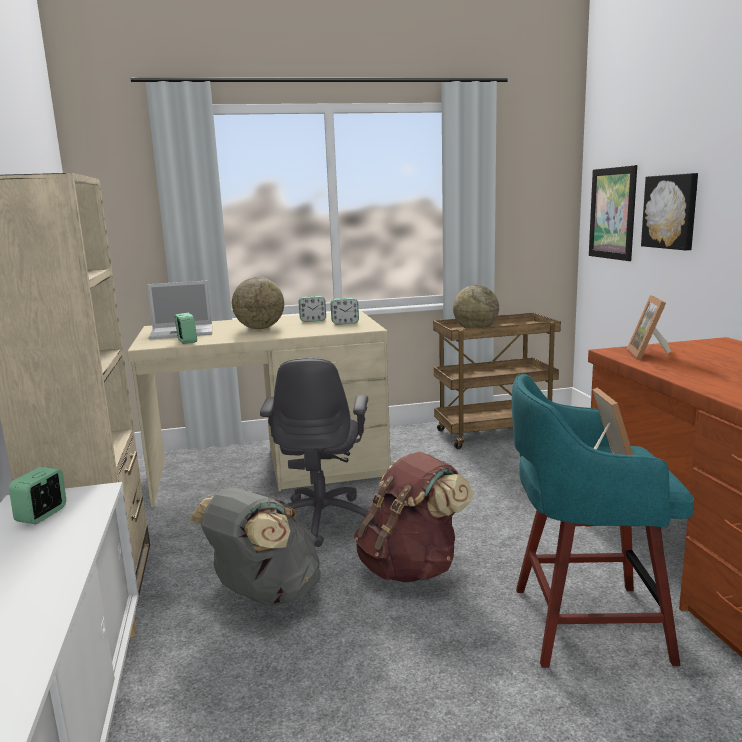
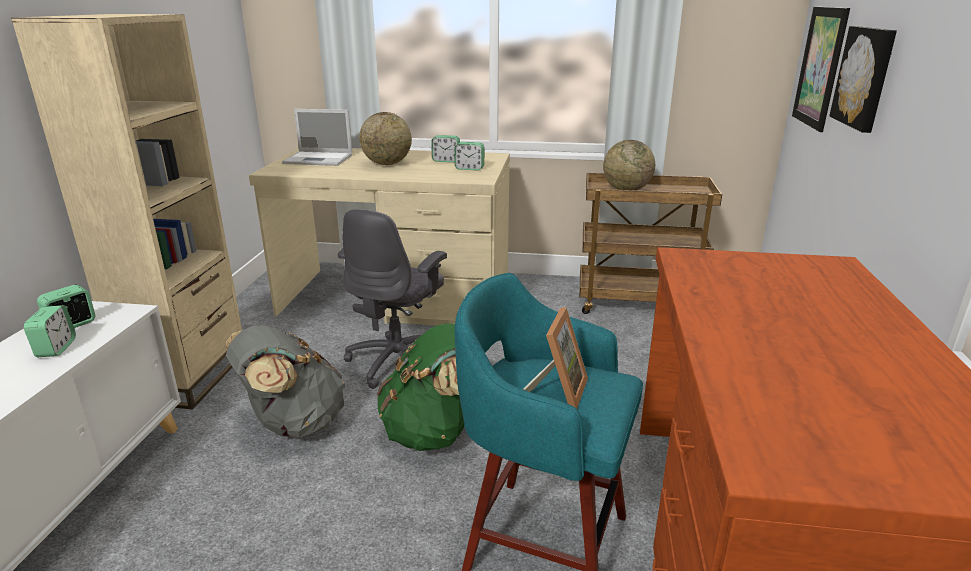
camera: 20 degrees right, 10 degrees up
(187, 341) = (307, 171): alarm clock -> alarm clock (56, 348)
(411, 567) = (433, 432): brown backpack -> green backpack
(649, 354) = (715, 267): picture frame -> none

